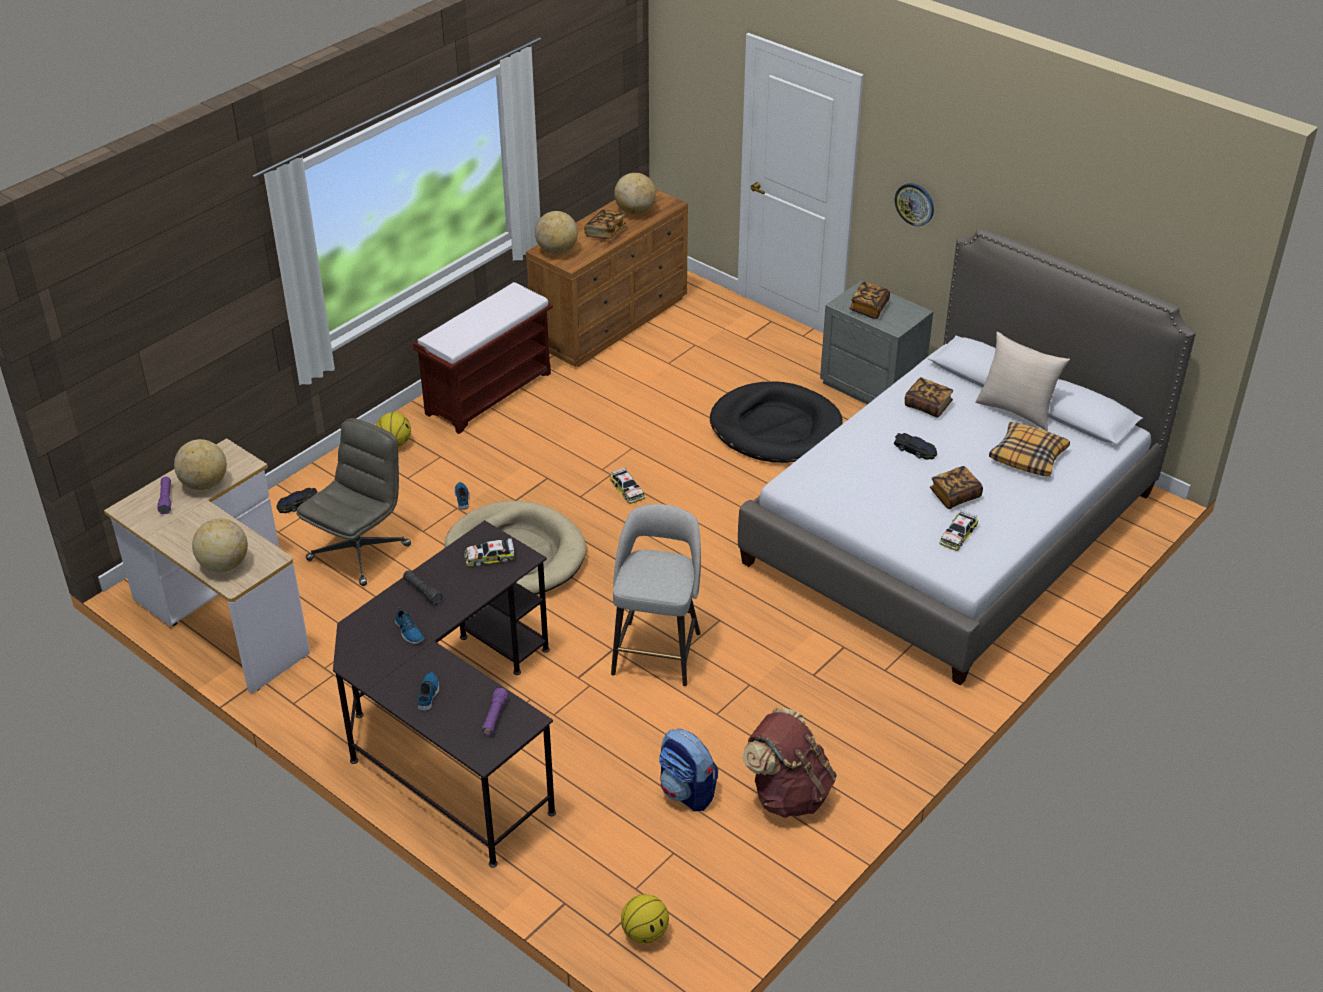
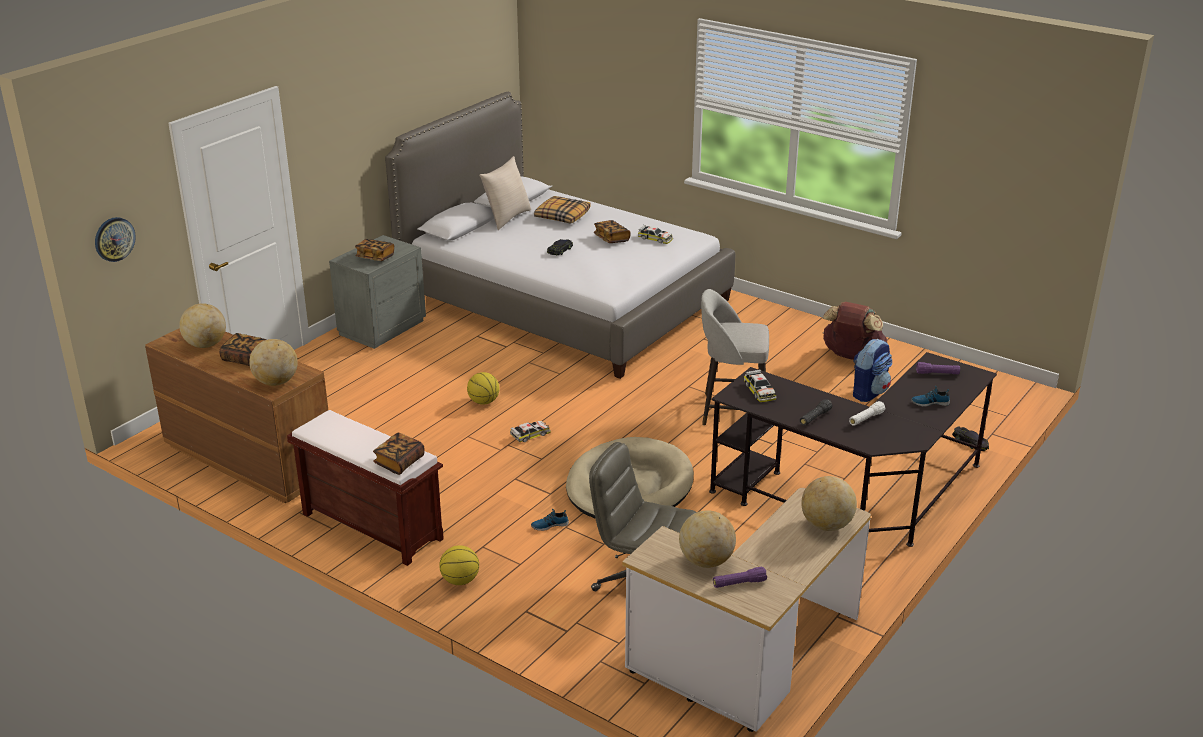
camera: 95 degrees left, 10 degrees down
(297, 504) = (570, 636): black toy car -> black toy car (970, 442)
(408, 632) = (866, 419): shoe -> white flashlight
(645, 933) = (996, 402): basketball -> basketball (483, 402)
(775, 428) = (439, 368): black dog bed -> none
(915, 204) = (338, 165): wall clock -> wall clock (114, 239)
(927, 406) = (503, 245): book -> book (399, 462)

